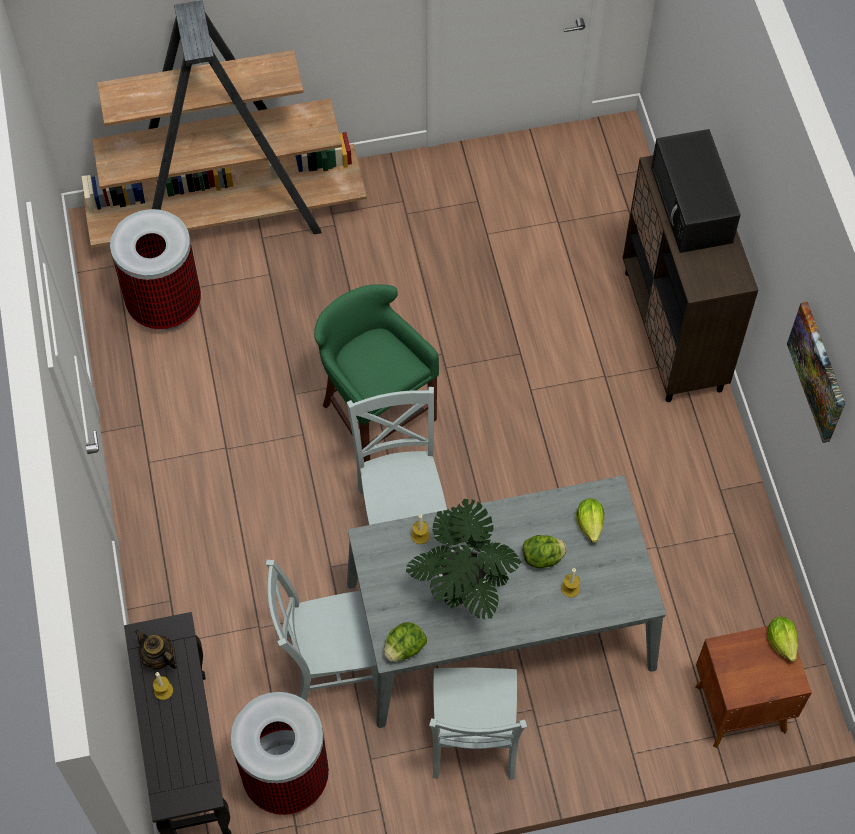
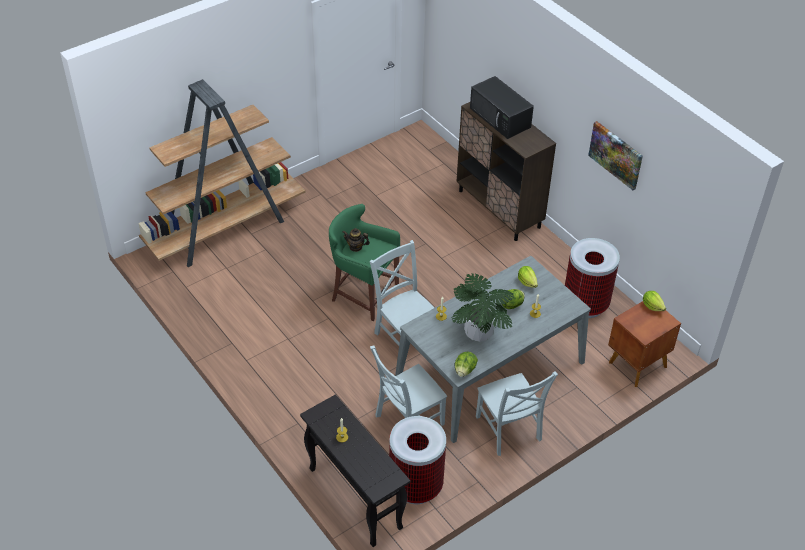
camera: 25 degrees left, 15 degrees down
(158, 658) = (330, 423): teapot -> teapot (355, 247)
(165, 304) = (212, 281): trash can -> trash can (585, 304)

